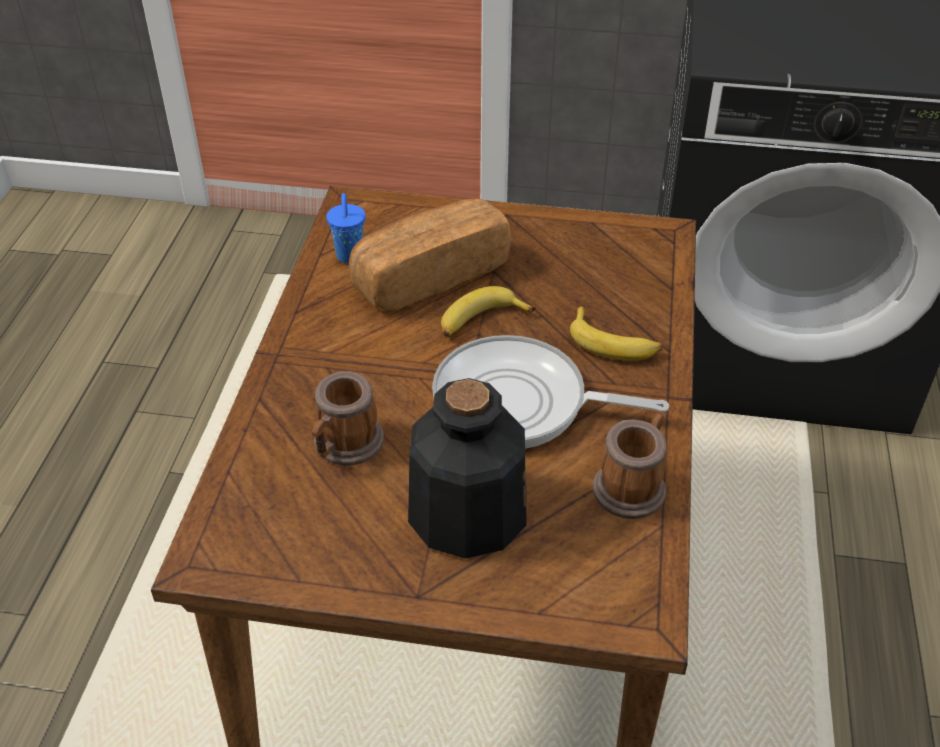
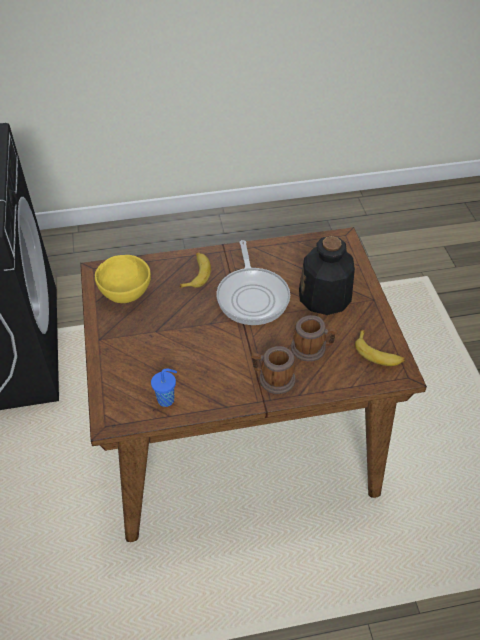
camera: 110 degrees left, 5 degrees up
(429, 276) = (170, 357): bread -> none
(481, 321) = (201, 325): banana -> banana (378, 353)
(598, 254) = (126, 293): none -> yellow bowl
(632, 485) = (282, 252): mug -> mug (272, 379)

